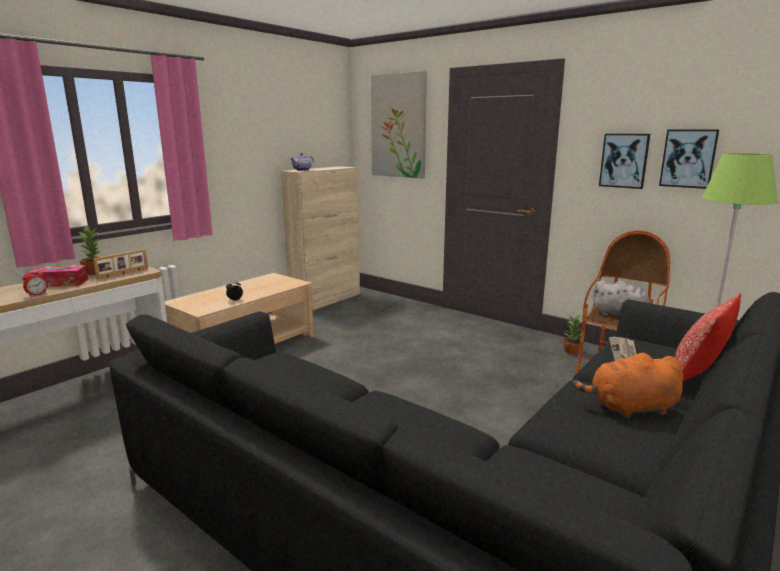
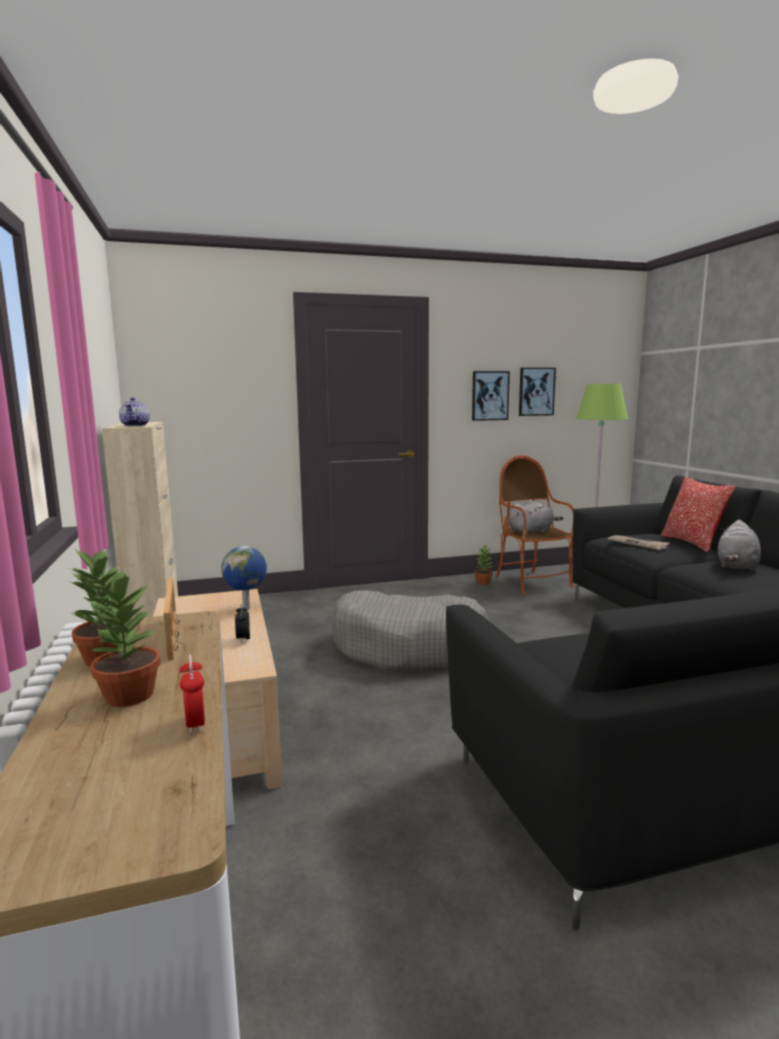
camera: 55 degrees left, 5 degrees down
(60, 283) = (128, 696): tissue box -> potted plant
(278, 289) = (247, 608): none -> globe
(398, 126) = (215, 362): picture -> none
(399, 361) = (408, 646): none -> grey dog bed
(630, 408) = (736, 566): orange plush toy -> grey plush toy

